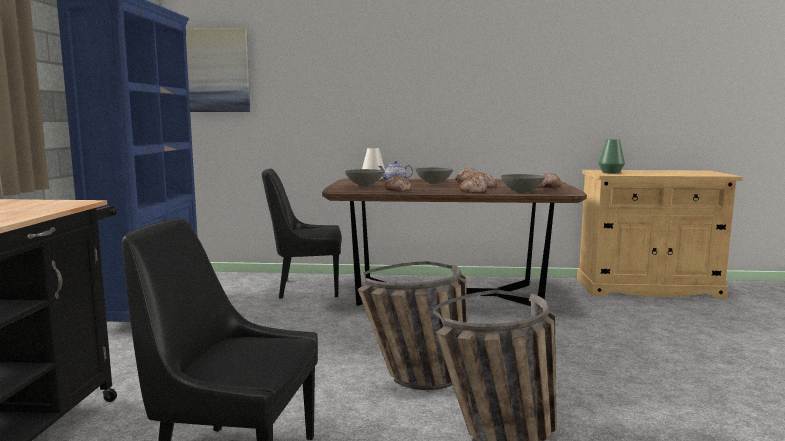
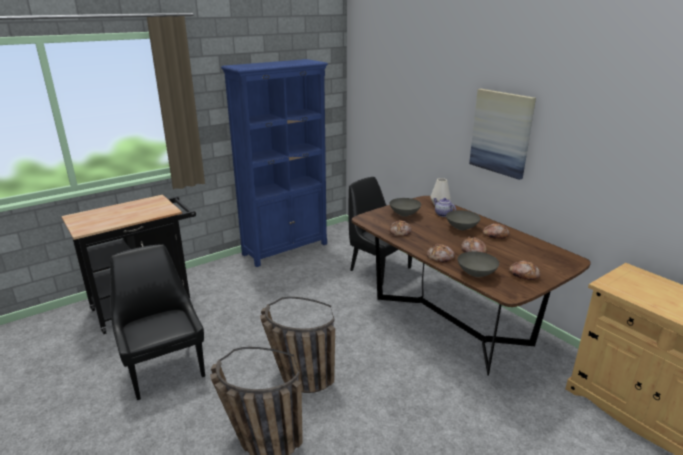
camera: 50 degrees right, 15 degrees up
(216, 71) = (368, 91): picture -> picture (501, 133)
(611, 172) = (627, 282): green vase -> none

